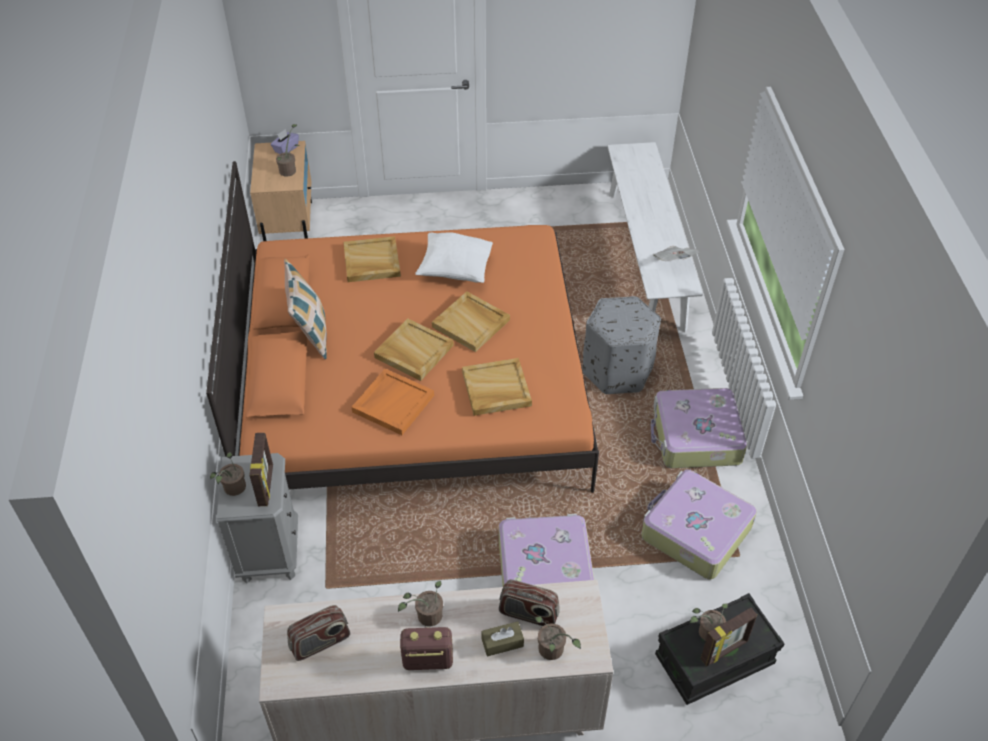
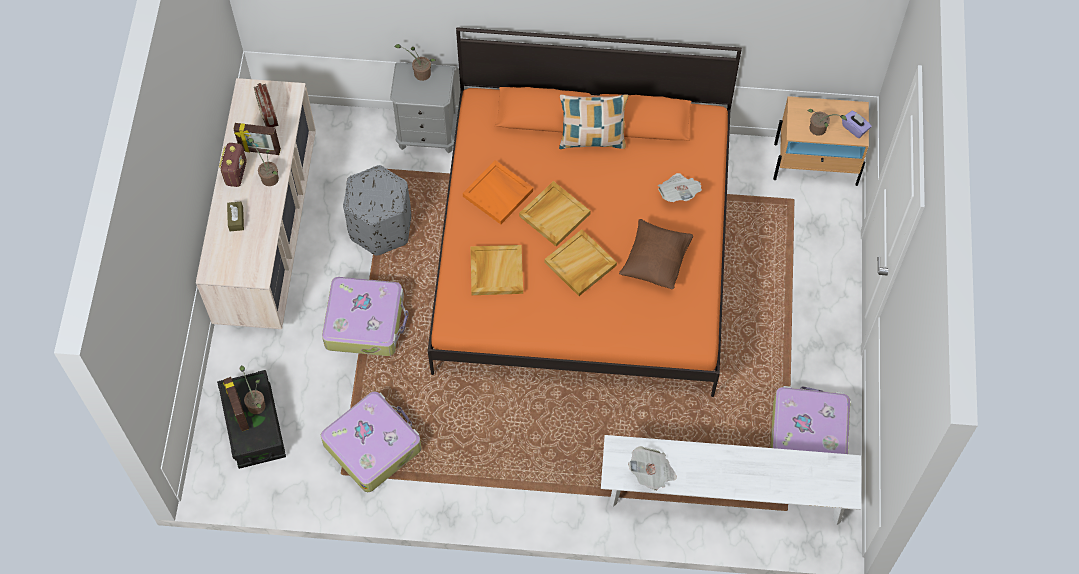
camera: 100 degrees right, 15 degrees up
(266, 485) = (418, 93): picture frame -> picture frame (260, 150)
(371, 262) = (678, 193): beige tray -> newspaper
(455, 270) = (655, 261): white pillow -> brown pillow
(528, 614) = (253, 239): radio -> none
(552, 652) = (220, 248): potted plant -> none
(617, 370) = (569, 427): grey ottoman -> grey ottoman (381, 227)
(695, 437) = (473, 475): suitcase -> suitcase (807, 432)

